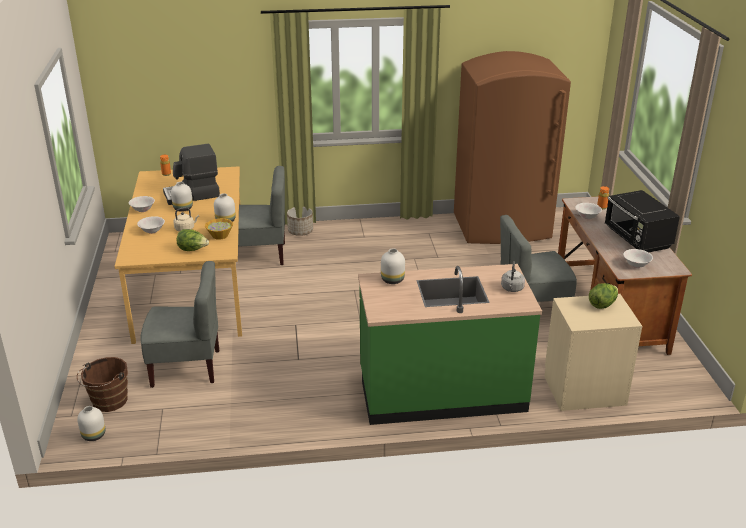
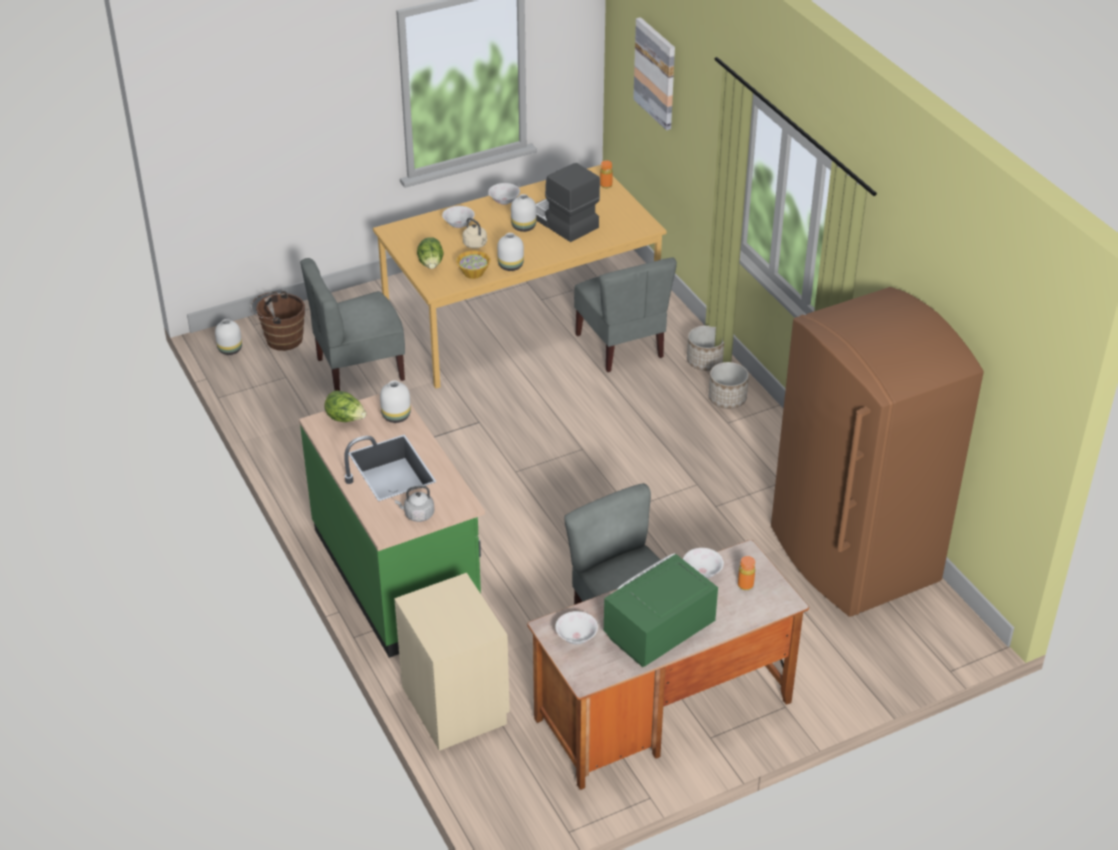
camera: 70 degrees right, 10 degrees up
(165, 76) = (656, 73): none -> picture
(186, 367) = (359, 369): grey chair -> grey chair turned 90 degrees clockwise
(342, 232) = (727, 399): none -> planter
(602, 304) = (469, 619): lettuce -> lettuce (346, 419)
(637, 239) = (657, 632): black microwave -> green microwave

